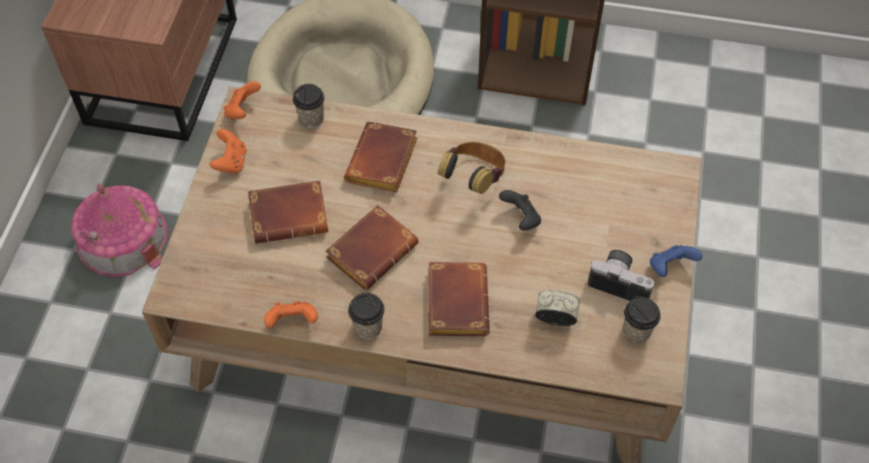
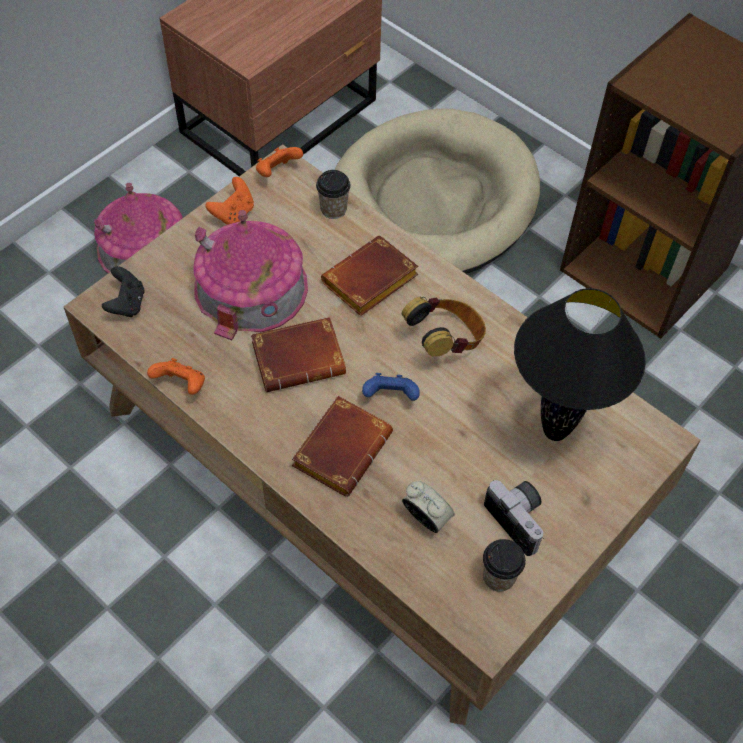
camera: 30 degrees right, 0 degrees up
(291, 214) = (251, 287): brown book -> toy house
(368, 327) = (243, 427): cup -> none
(521, 219) = (463, 403): black game controller -> black game controller (127, 304)
(600, 204) = (555, 430): none -> black table lamp
(670, 267) = (582, 532): blue game controller -> blue game controller (390, 396)

